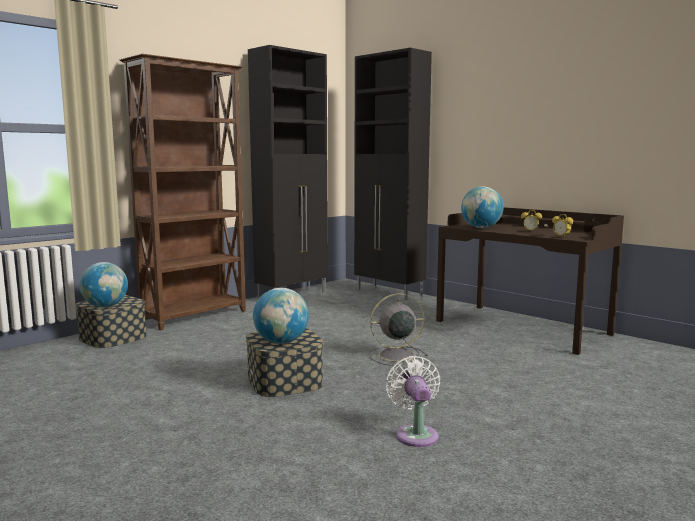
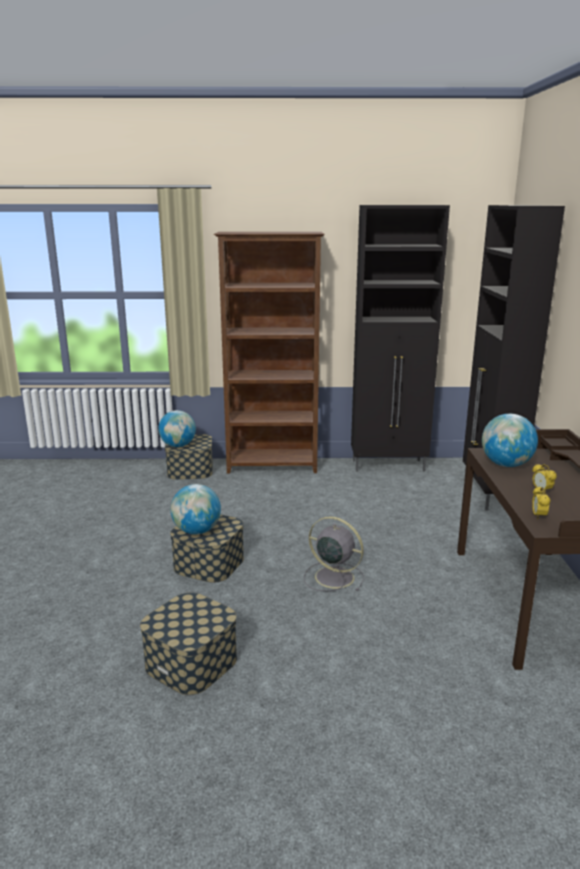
camera: 45 degrees right, 10 degrees up
(415, 434) = (191, 662): white fan -> storage box

